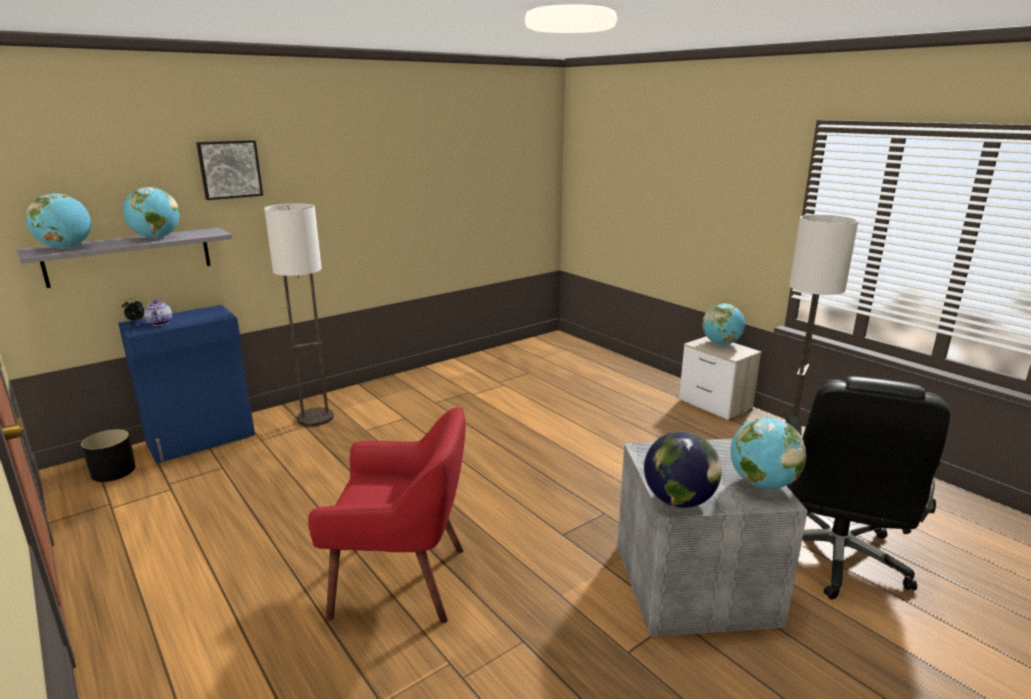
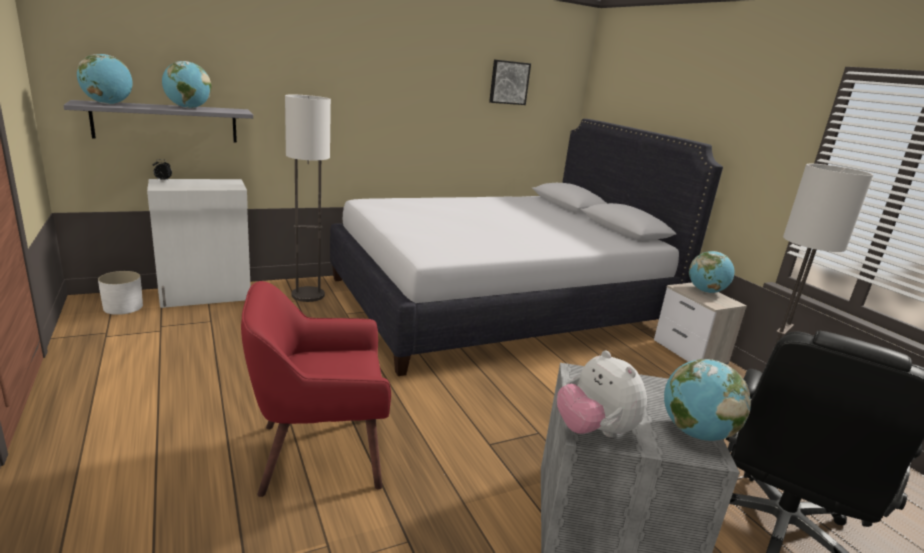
camera: 10 degrees right, 0 degrees up
(113, 471) = (123, 307): black planter -> white planter
(160, 323) = (181, 184): teapot -> none
(202, 439) = (206, 295): blue cabinet -> white cabinet
(229, 169) = (264, 58): picture -> picture (509, 82)
(402, 580) = (318, 454): red armchair -> red armchair turned 150 degrees clockwise
(516, 391) = (497, 304): none -> white bed
(679, 501) = (594, 431): globe -> plush toy

